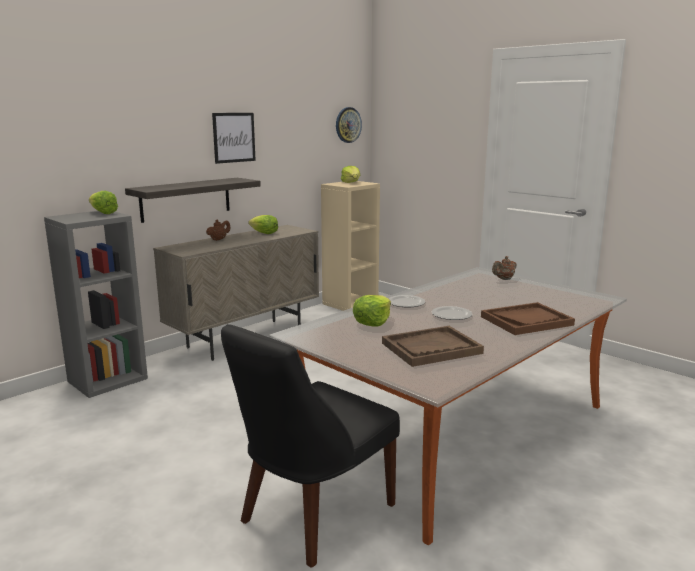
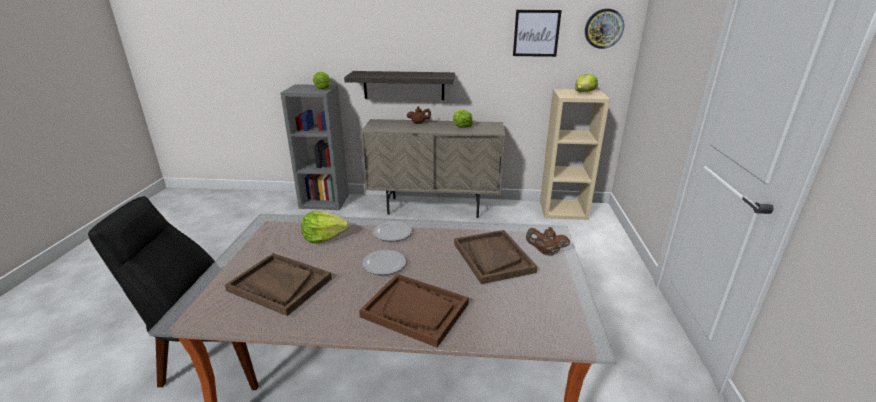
camera: 50 degrees right, 10 degrees up
(234, 137) = (454, 36): picture -> picture (536, 33)
(490, 290) = (492, 257): none -> brown tray

